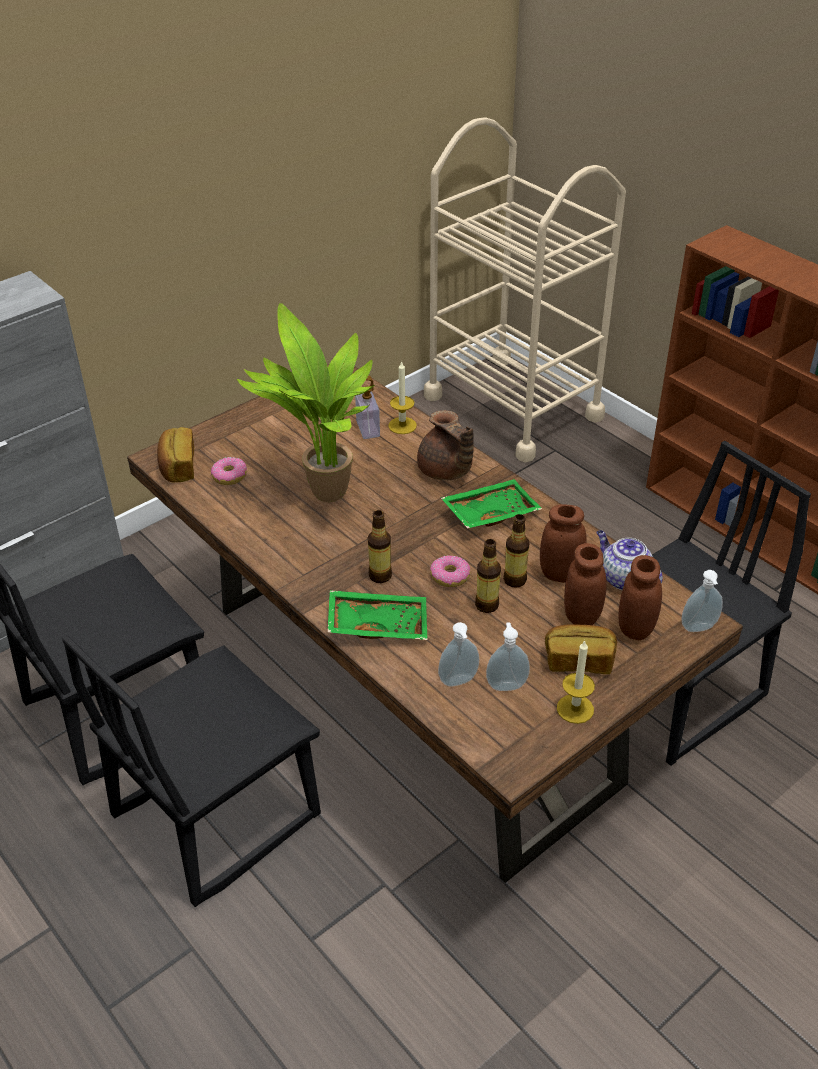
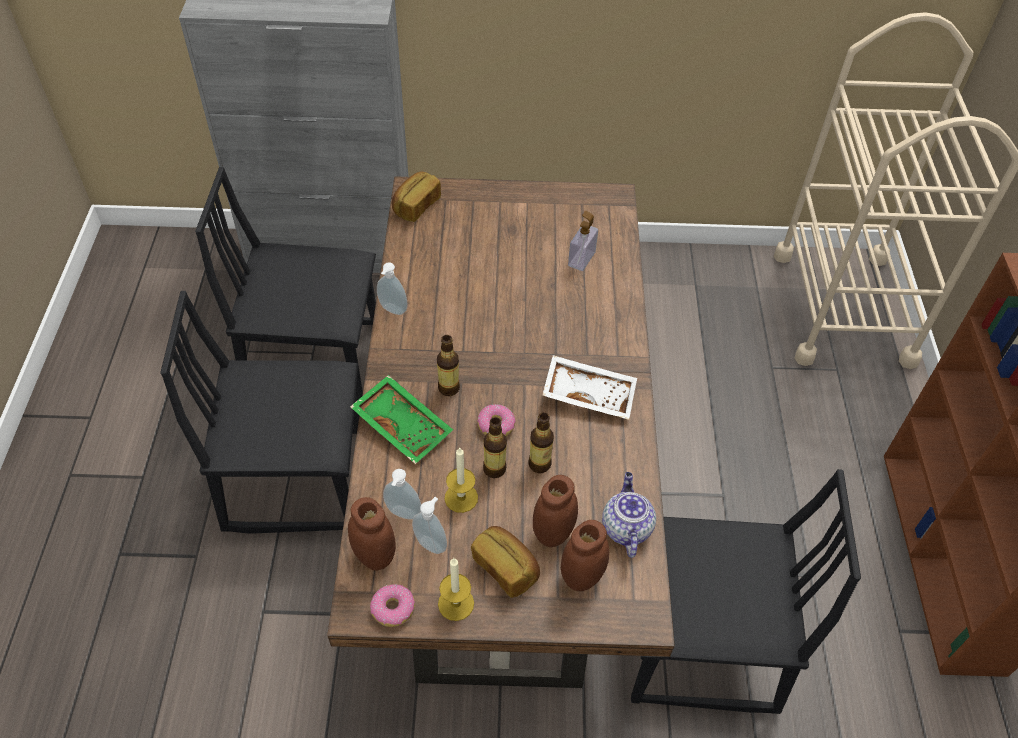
camera: 40 degrees right, 10 degrees up
(229, 476) = (441, 235): donut -> donut (393, 608)
(323, 494) = (486, 293): potted plant -> none
(402, 425) = (611, 272): candle -> candle (461, 498)
(446, 471) = (597, 334): brown teapot -> none
(490, 512) = (589, 393): green tray -> white tray
(560, 574) = (580, 485): brown jar -> brown jar (375, 555)
(699, 629) = (633, 619): soap dispenser -> soap dispenser (392, 310)

